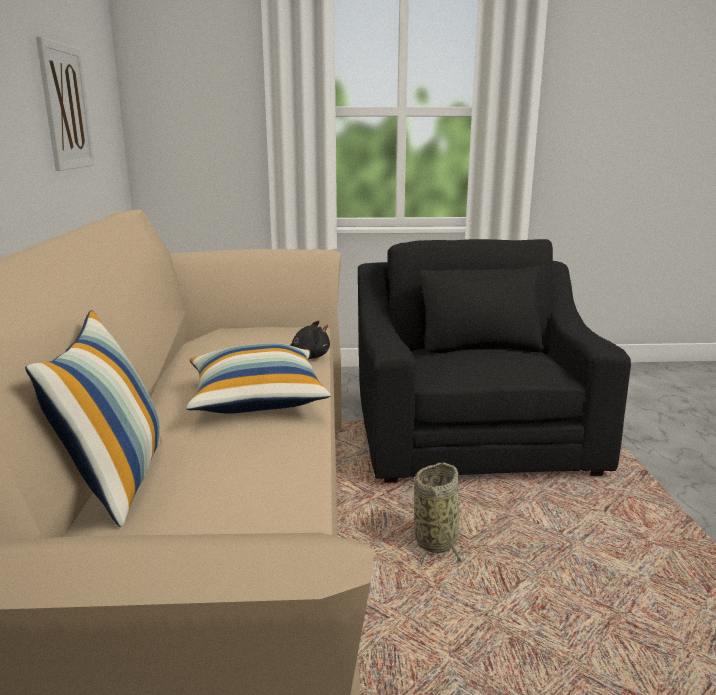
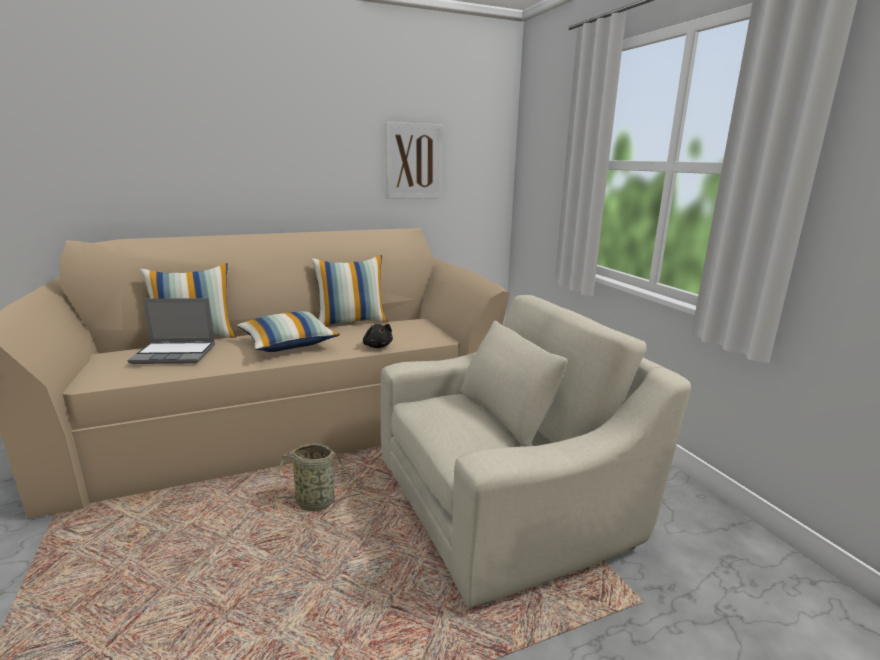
camera: 70 degrees right, 0 degrees up
(187, 362) = (352, 322): none -> pillow
(215, 488) = (175, 354): none -> laptop
(472, 435) = (506, 501): black armchair -> beige armchair

